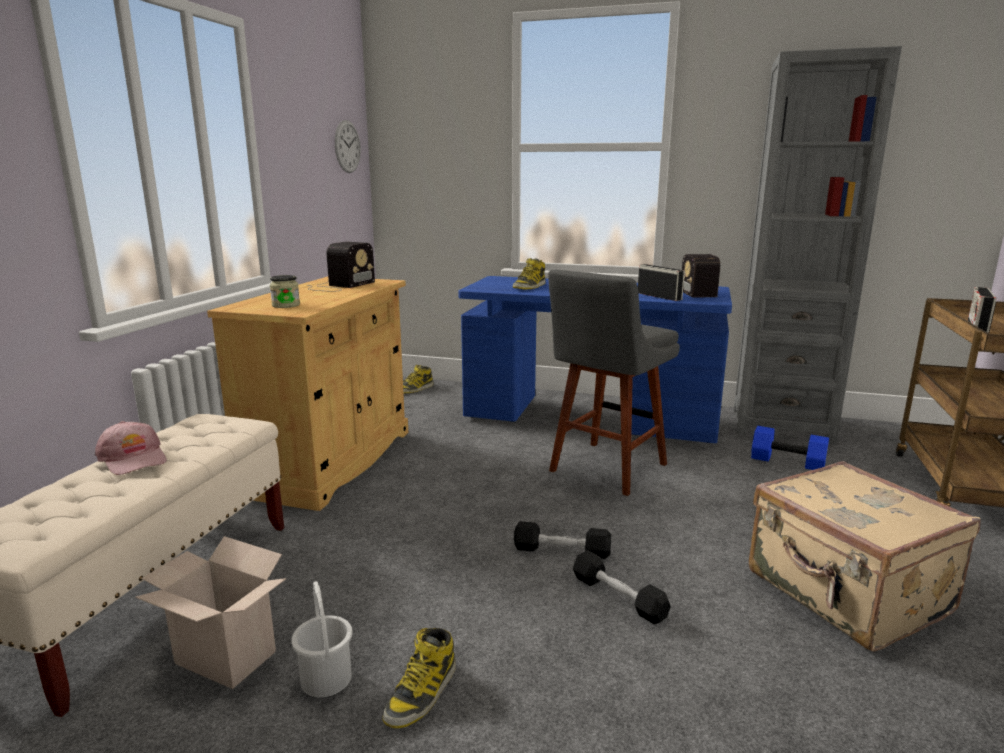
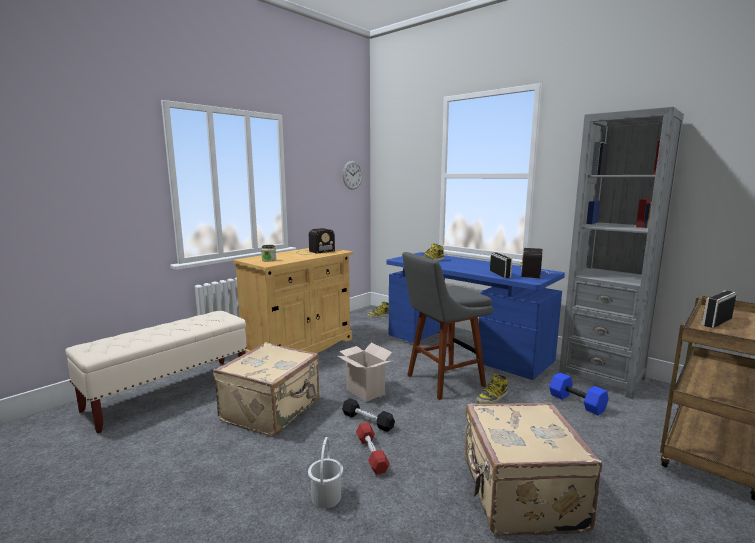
camera: 25 degrees right, 5 degrees down
(133, 459) = (169, 326): pink cap -> none
(221, 658) = (169, 428): cardboard box -> cardboard box (363, 391)
(325, 679) = (198, 450): white bucket -> white bucket (325, 497)
(394, 574) = (272, 411): none -> beige suitcase
(422, 693) = (229, 470): boot -> boot (492, 397)
(618, 597) = (371, 454): black dumbbell -> red dumbbell

